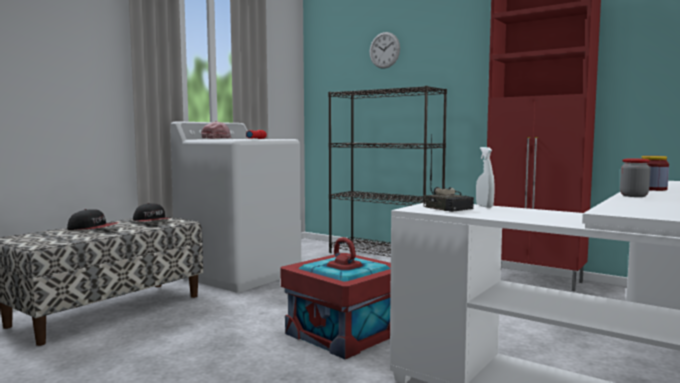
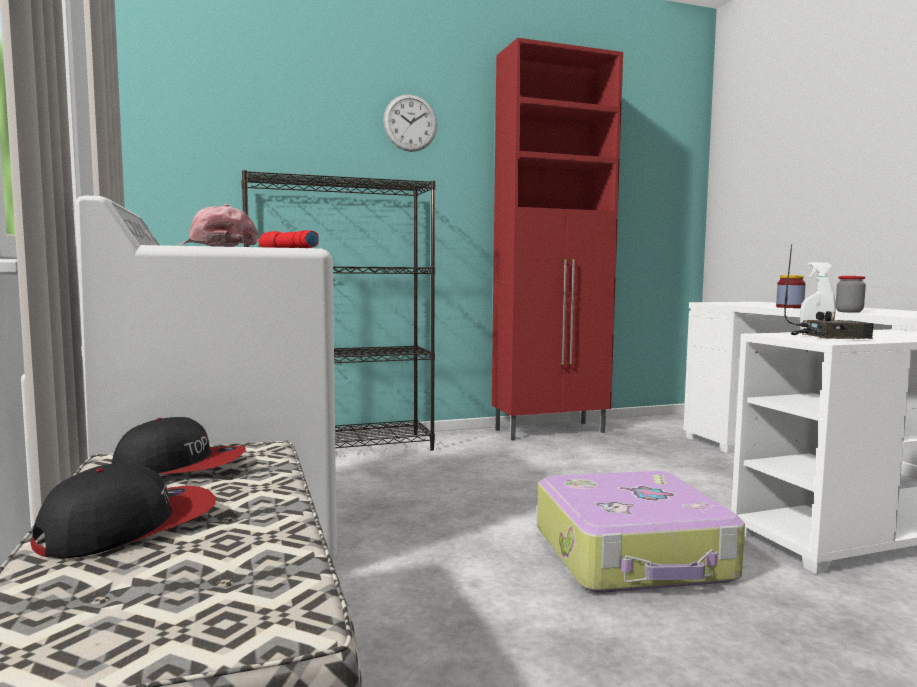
camera: 55 degrees left, 0 degrees up
(345, 333) = (633, 554): red storage box -> suitcase
(384, 50) = (304, 113): wall clock -> wall clock (410, 123)

